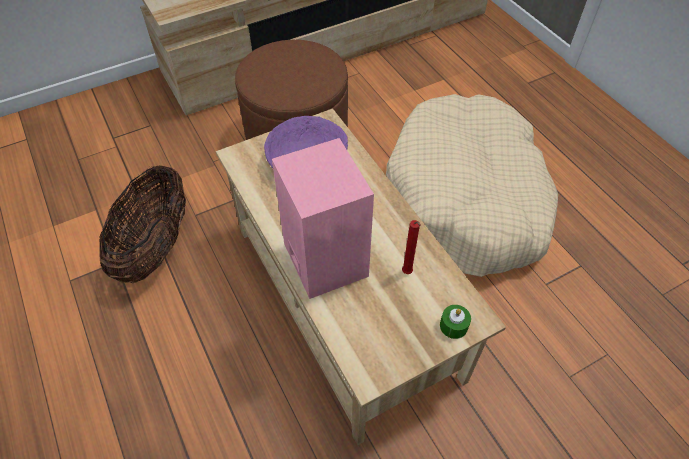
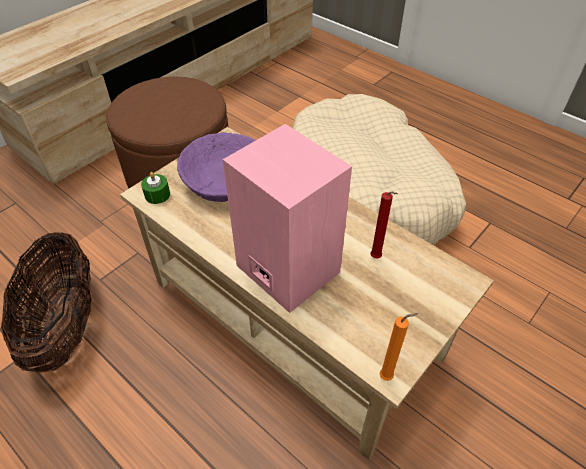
camera: 20 degrees left, 5 degrees down
(365, 379) = (388, 377): none -> orange candle
(453, 326) = (446, 294): green candle -> green candle (157, 195)

